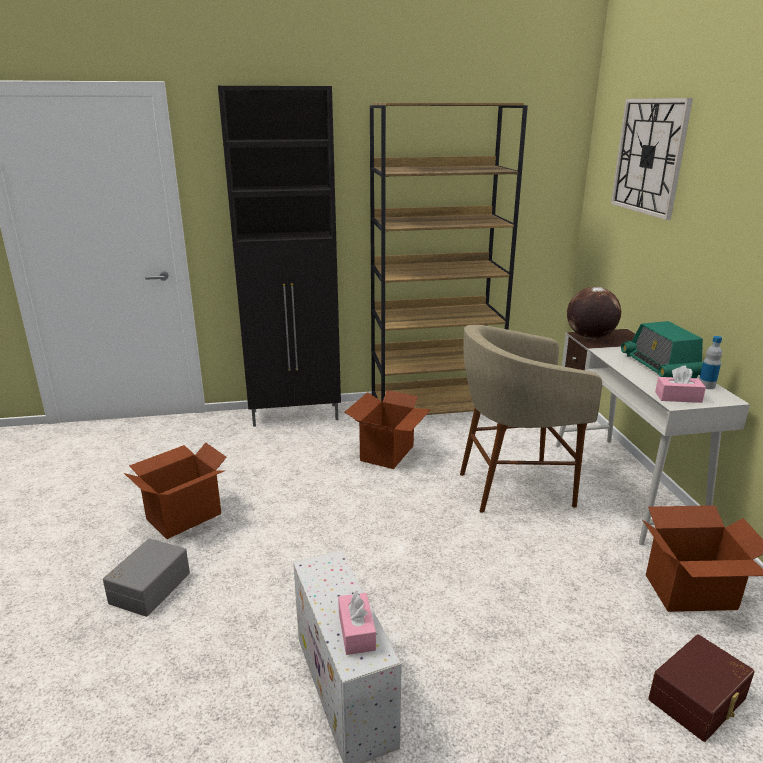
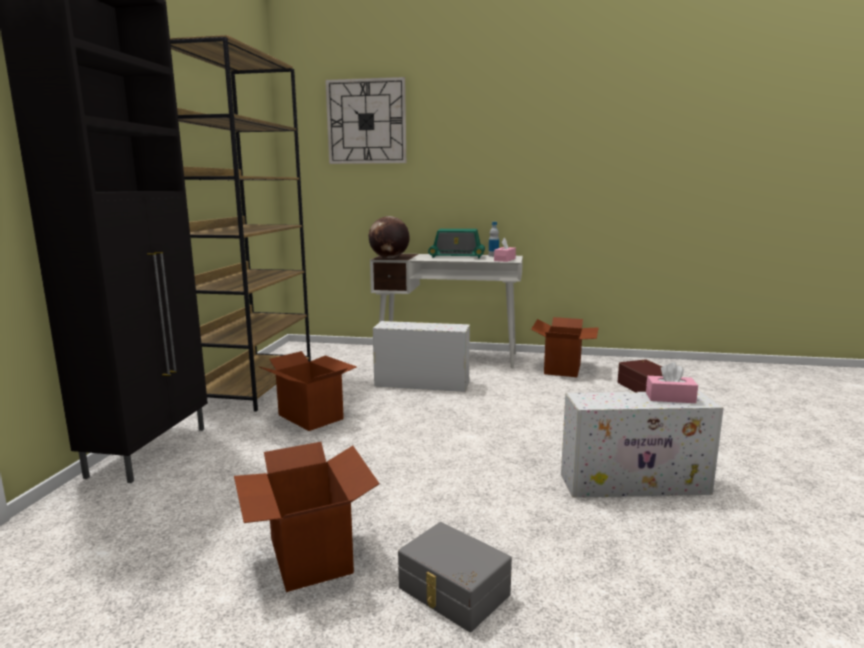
camera: 70 degrees left, 10 degrees down
(514, 488) = (420, 384): beige stool -> white storage box

